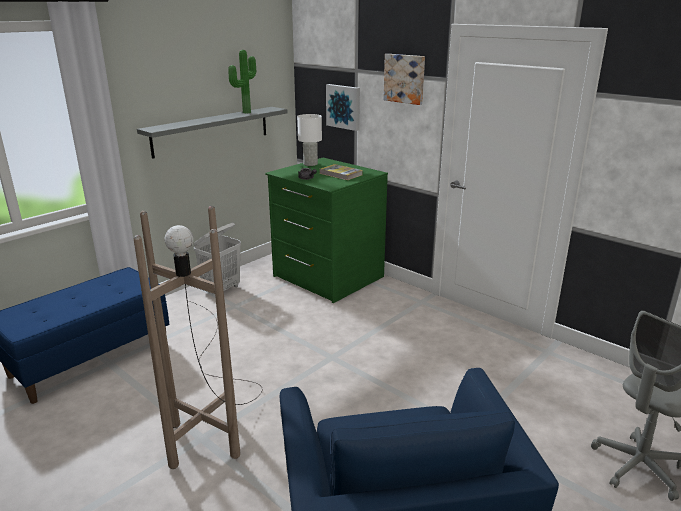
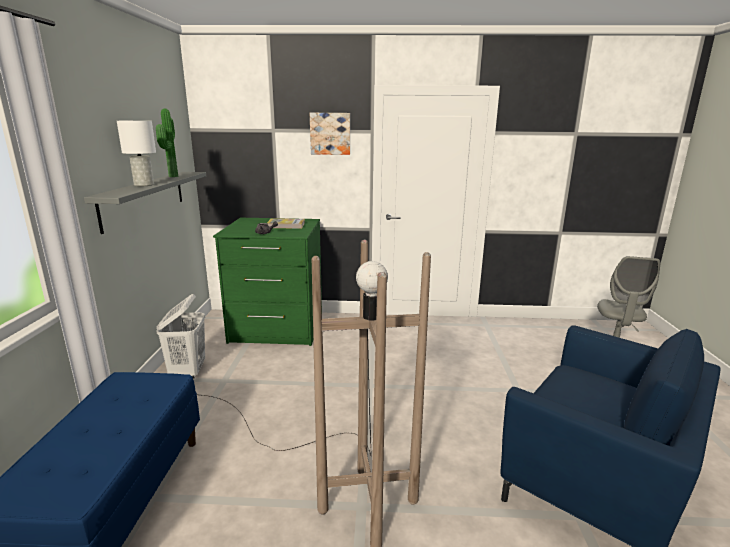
camera: 40 degrees left, 5 degrees down
(310, 164) = (241, 223): white table lamp -> white table lamp (143, 185)
(344, 106) = (261, 165): picture -> none

